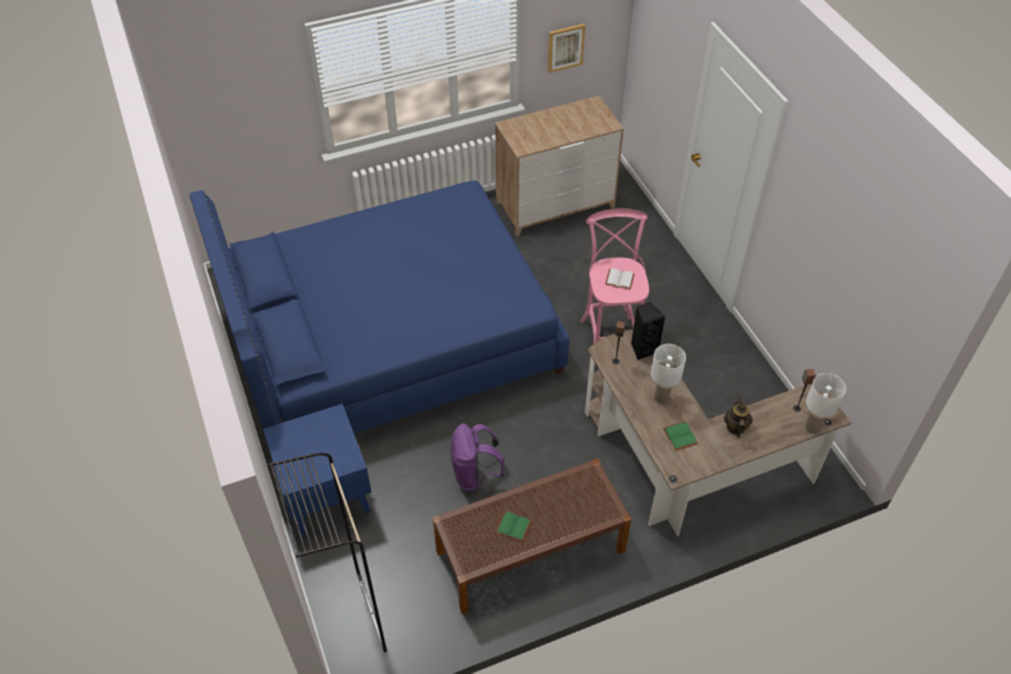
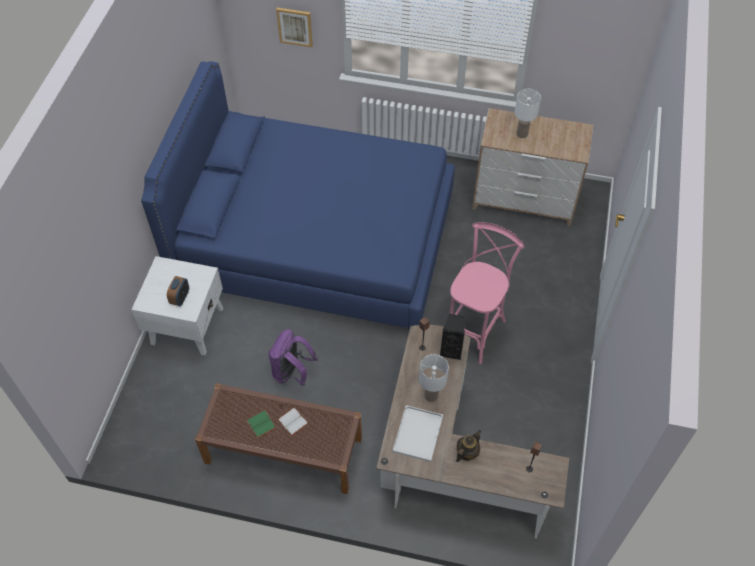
camera: 35 degrees right, 5 degrees up
(325, 493) = (187, 325): blue nightstand -> white nightstand
(329, 454) = (180, 298): none -> alarm clock
(348, 620) = (133, 419): black clothes rack -> none
(565, 47) = (574, 71): picture -> picture (295, 26)
(619, 280) = (479, 286): white book -> white book (291, 422)
(679, 436) = (417, 432): green book -> white tray
(812, 427) = (528, 490): white table lamp -> white table lamp (522, 134)

